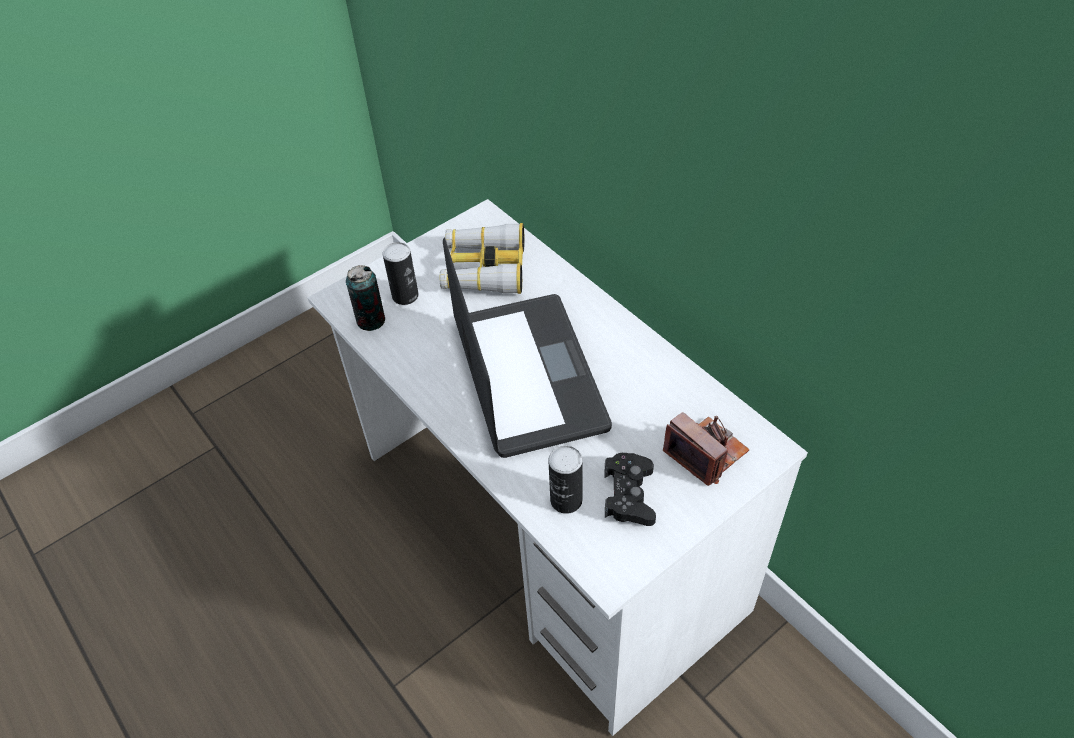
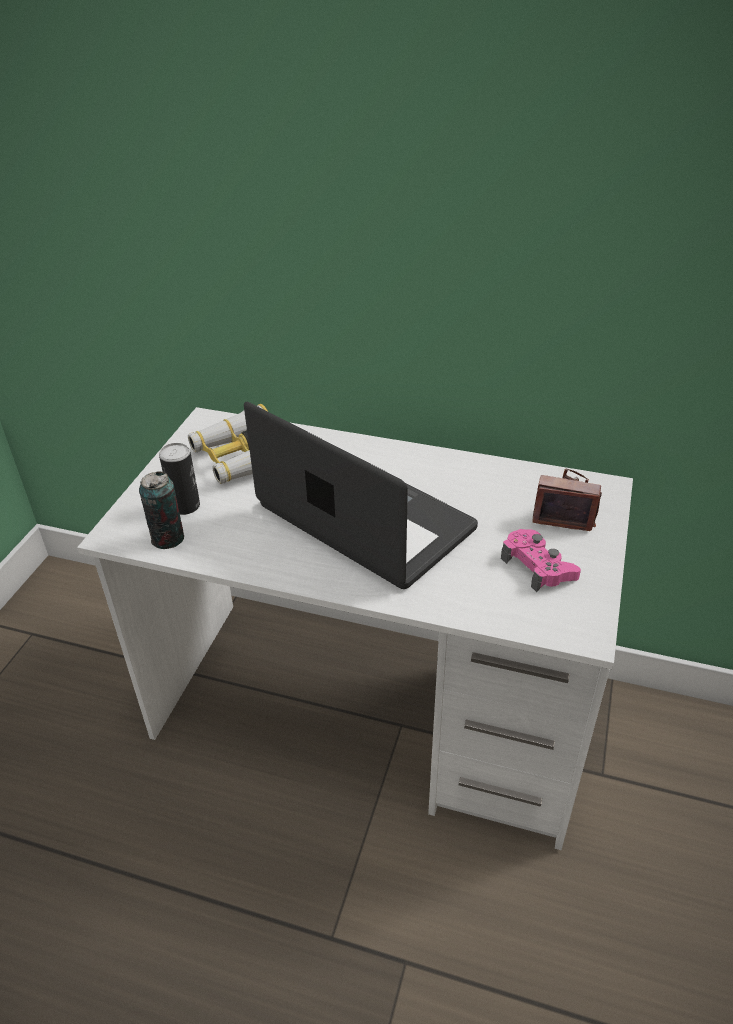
camera: 35 degrees left, 10 degrees down
(566, 500) = (492, 595): can -> none
(629, 495) = (538, 567): black game controller -> pink game controller

